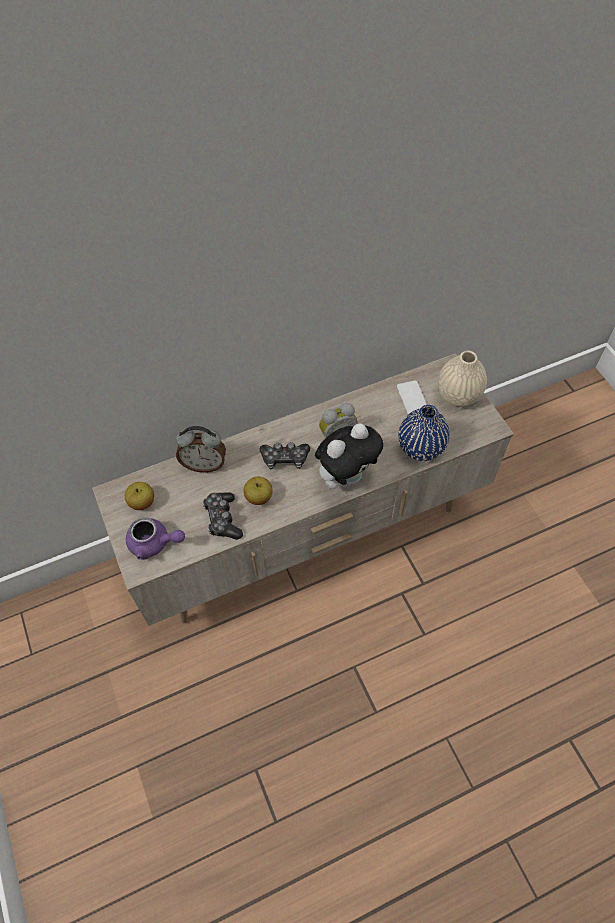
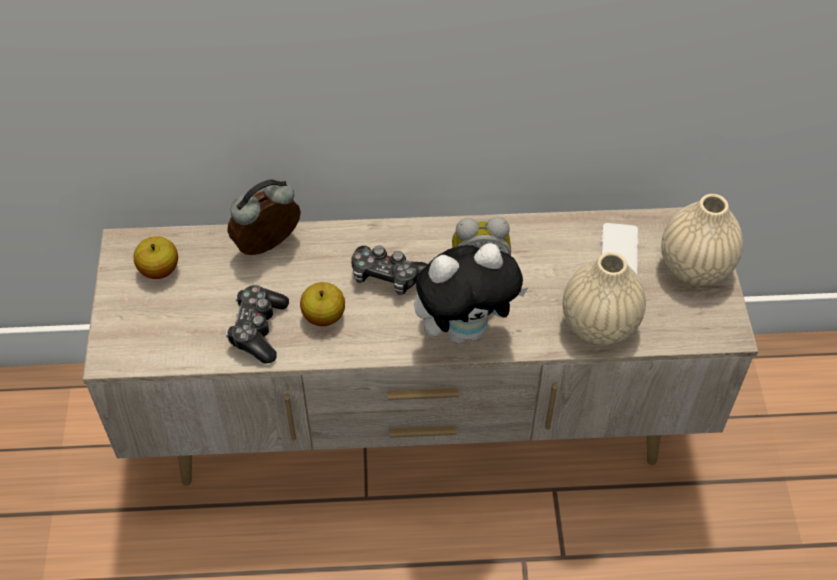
camera: 20 degrees right, 5 degrees down
(154, 543) = (148, 330): purple teapot -> none
(204, 464) = (269, 247): alarm clock -> alarm clock turned 120 degrees clockwise
(421, 447) = (599, 325): blue vase -> beige vase

